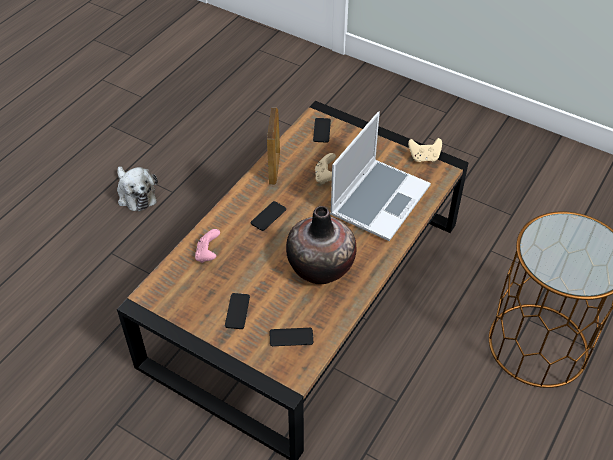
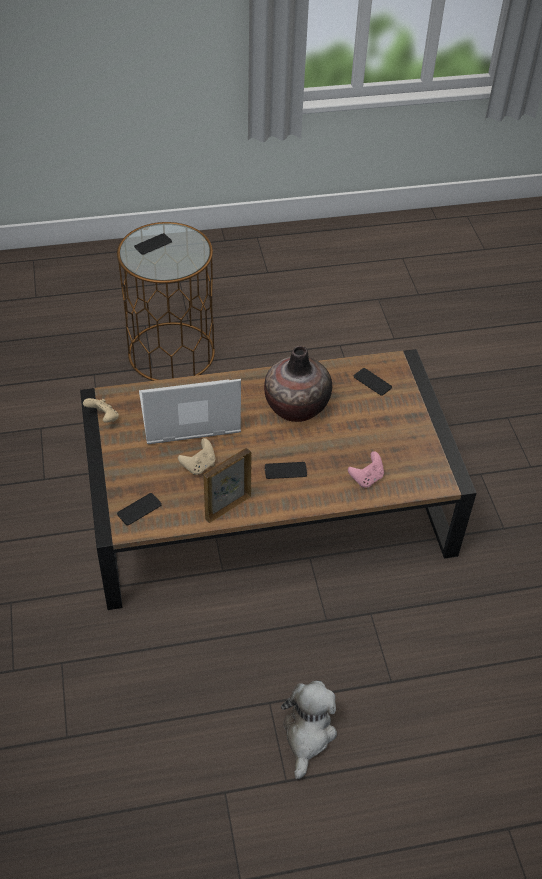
camera: 135 degrees left, 0 degrees up
(237, 311) = (390, 423): phone -> phone (153, 244)

